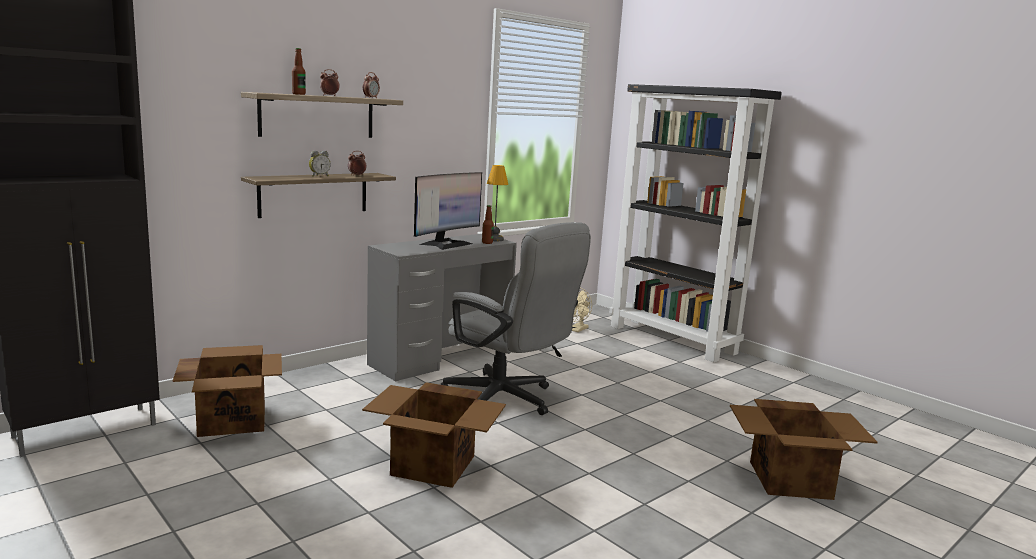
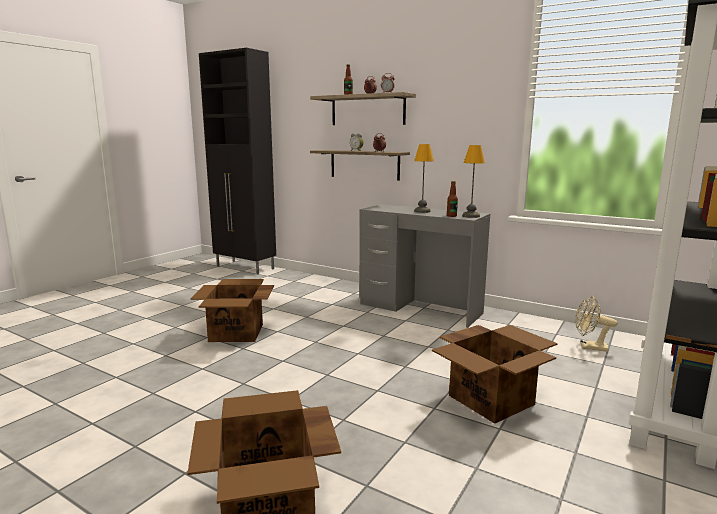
camera: 75 degrees right, 0 degrees up
(233, 420) = (271, 284): cardboard box -> cardboard box (492, 400)
(446, 244) = (422, 211): monitor -> table lamp
(507, 400) = (361, 339): grey office chair -> none

